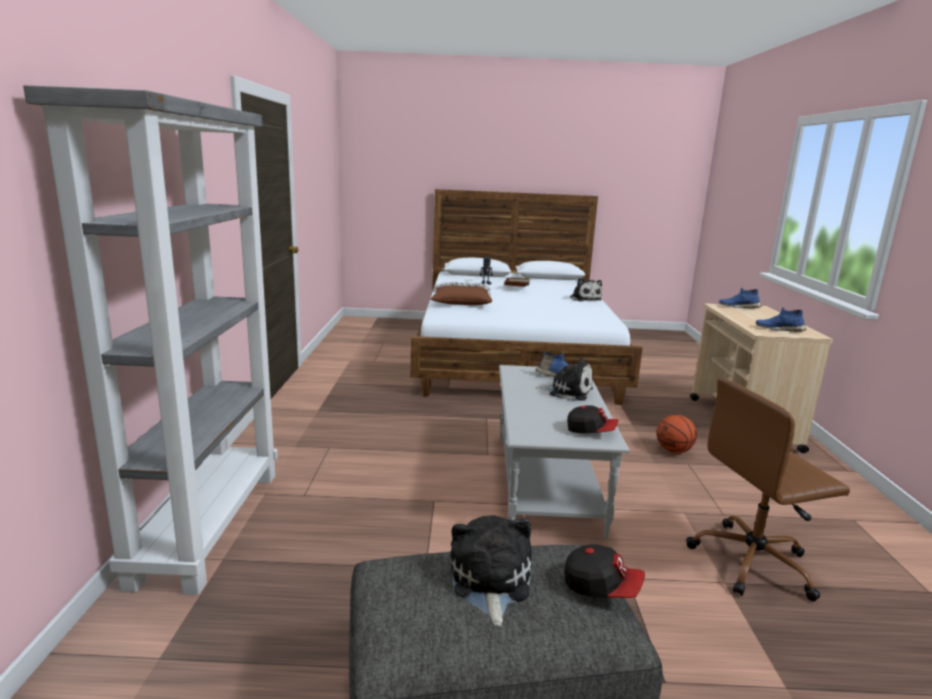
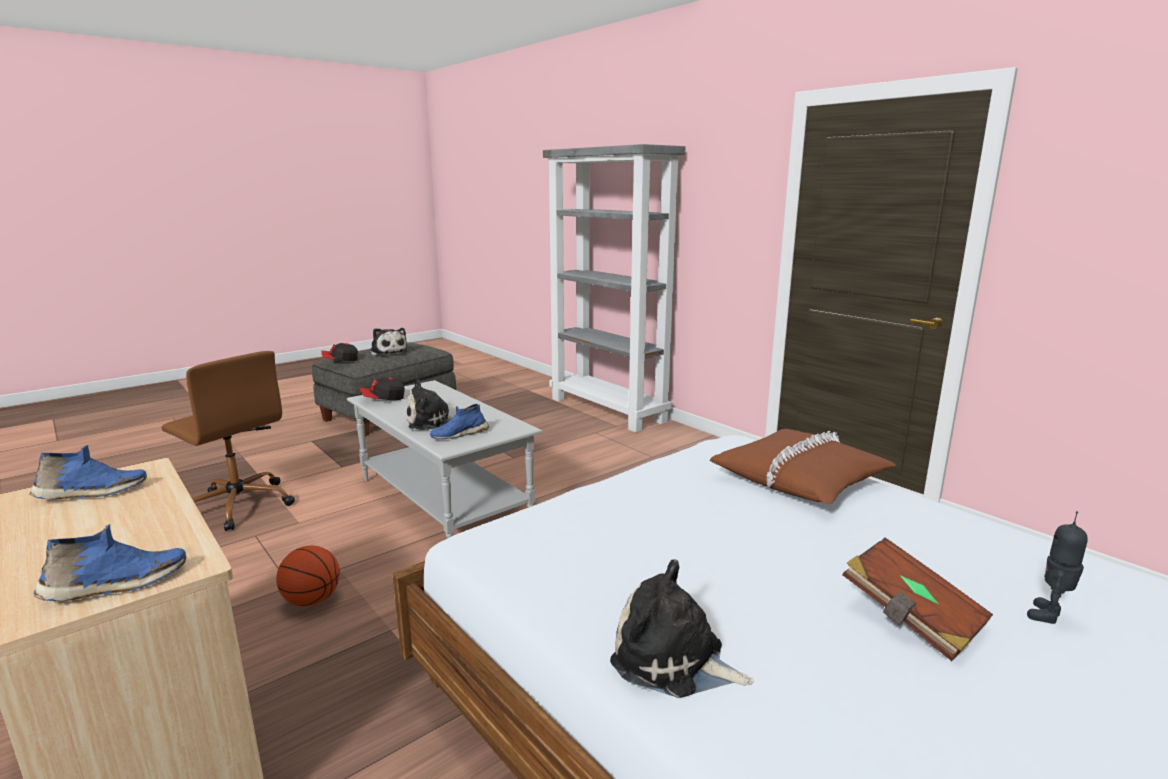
camera: 140 degrees right, 0 degrees up
(753, 562) = (238, 505): brown office chair -> brown office chair turned 90 degrees clockwise

